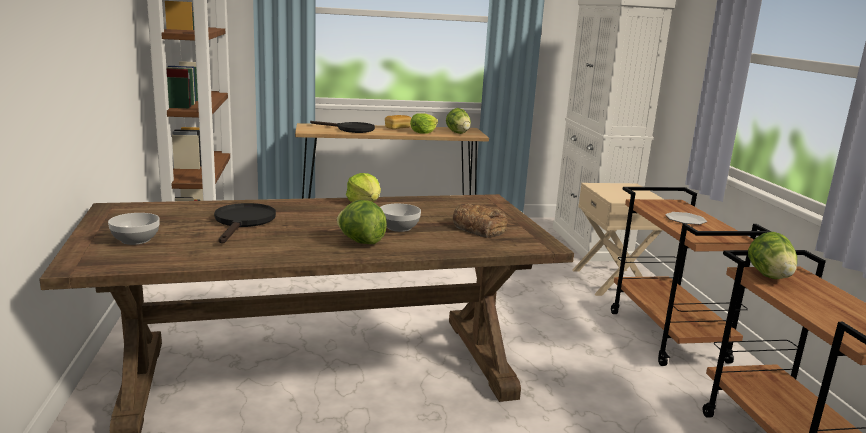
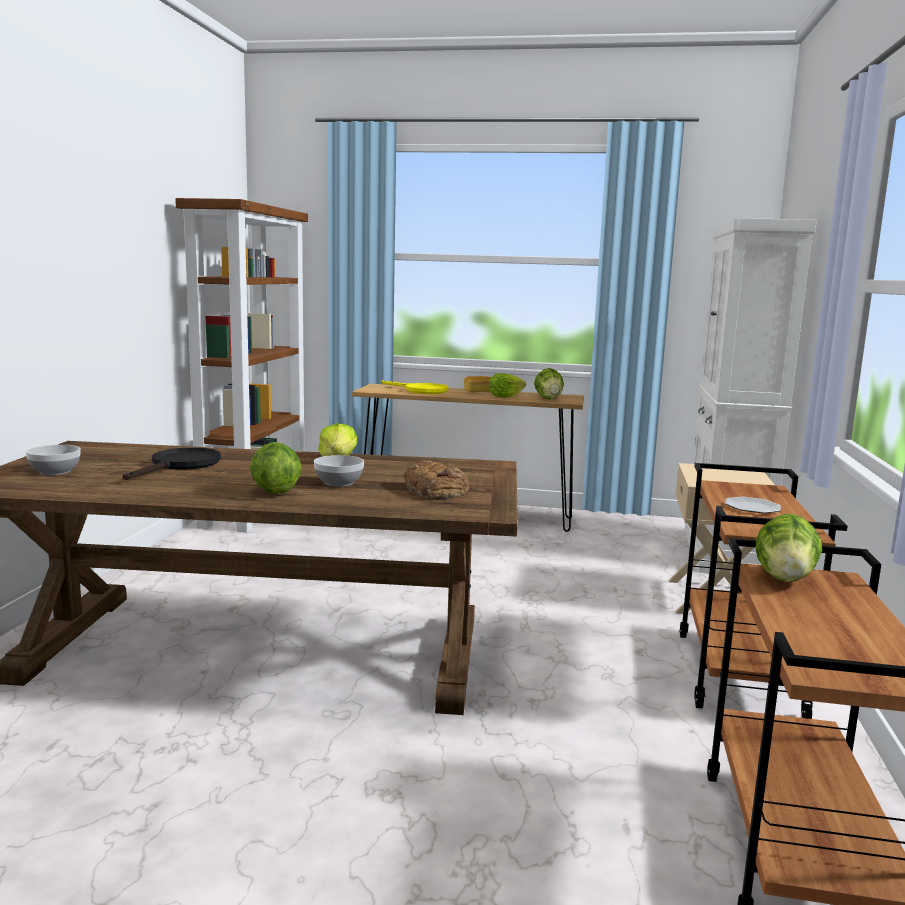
camera: 20 degrees right, 5 degrees down
(350, 129) = (421, 391): black frying pan -> yellow frying pan

